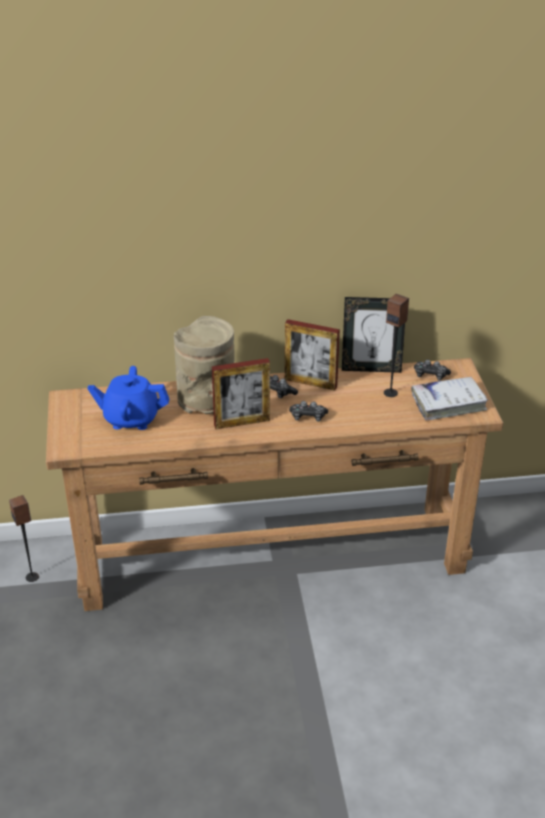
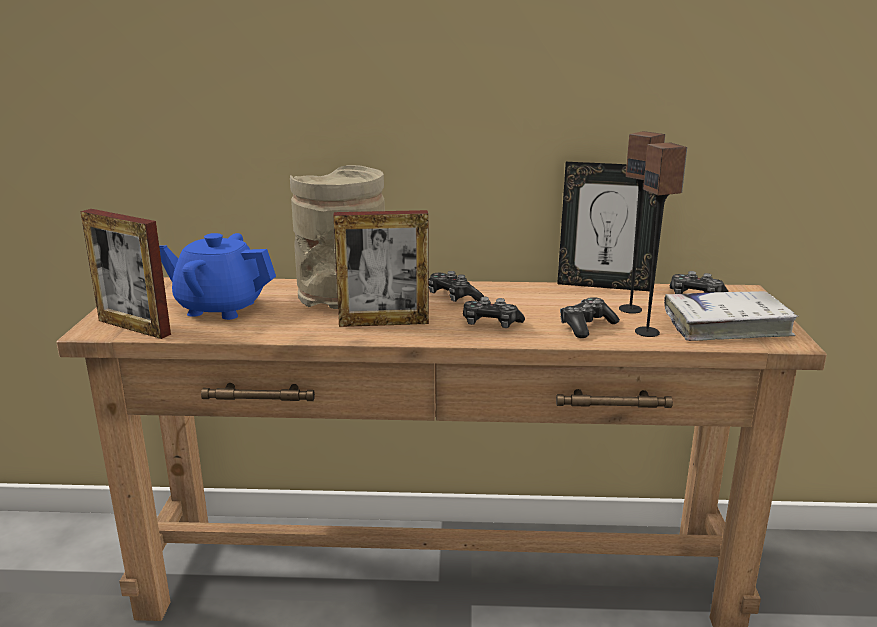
camera: 10 degrees right, 15 degrees down
(32, 577) = (90, 562): speaker -> speaker (647, 332)
(310, 383) = (507, 292): picture frame -> picture frame (134, 327)
(366, 413) = (586, 326): none -> game controller

